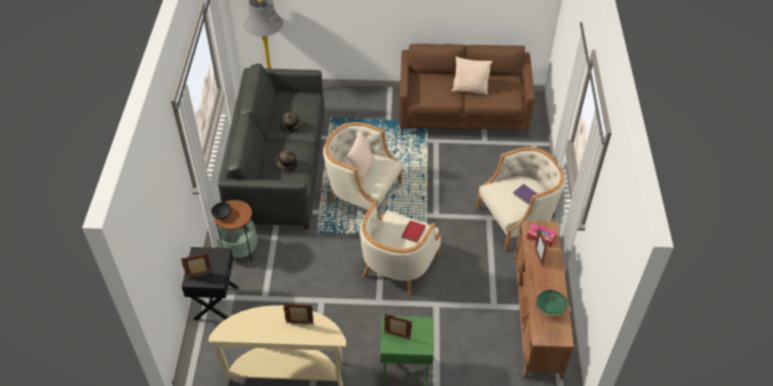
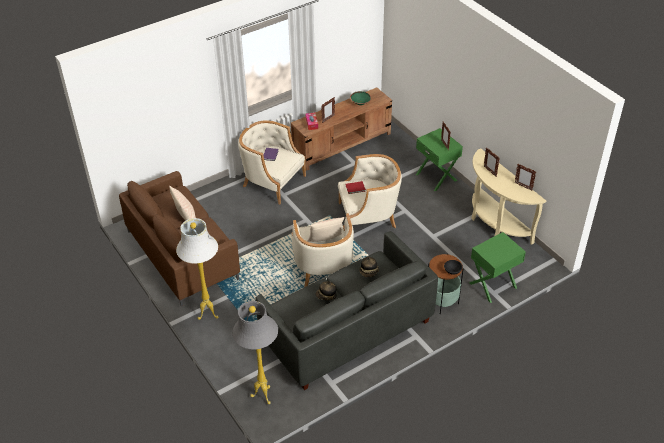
camera: 125 degrees left, 5 degrees down
(200, 275) = (508, 248): picture frame -> picture frame (523, 186)
(215, 302) = (493, 285): black nightstand -> green nightstand
(380, 101) = (207, 314): none -> white floor lamp

